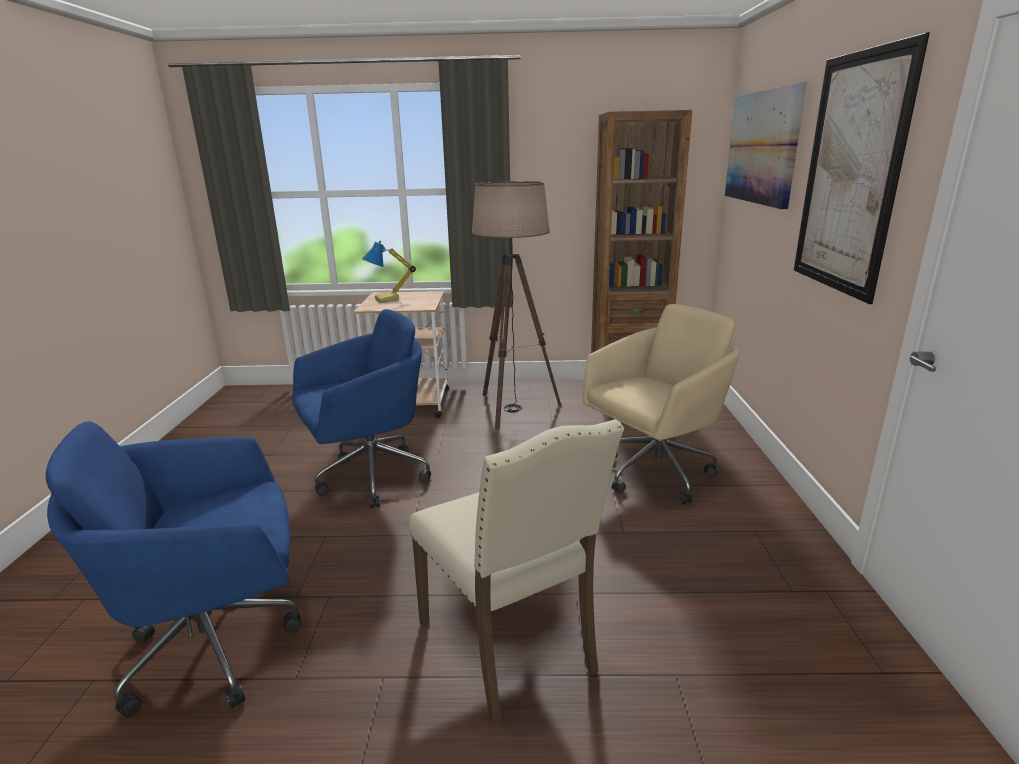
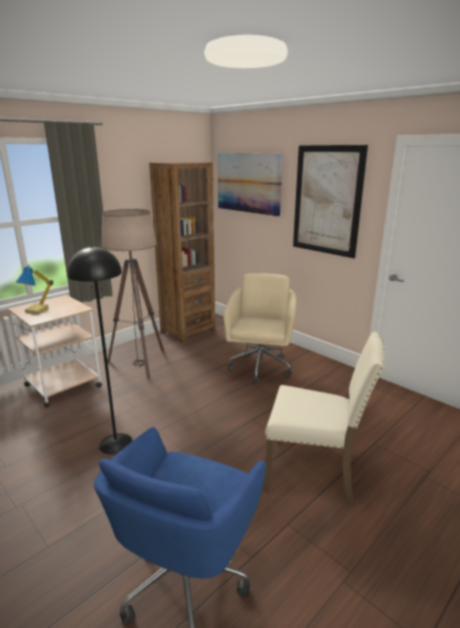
camera: 45 degrees left, 0 degrees up
(368, 480) = (116, 443): blue office chair -> black floor lamp

